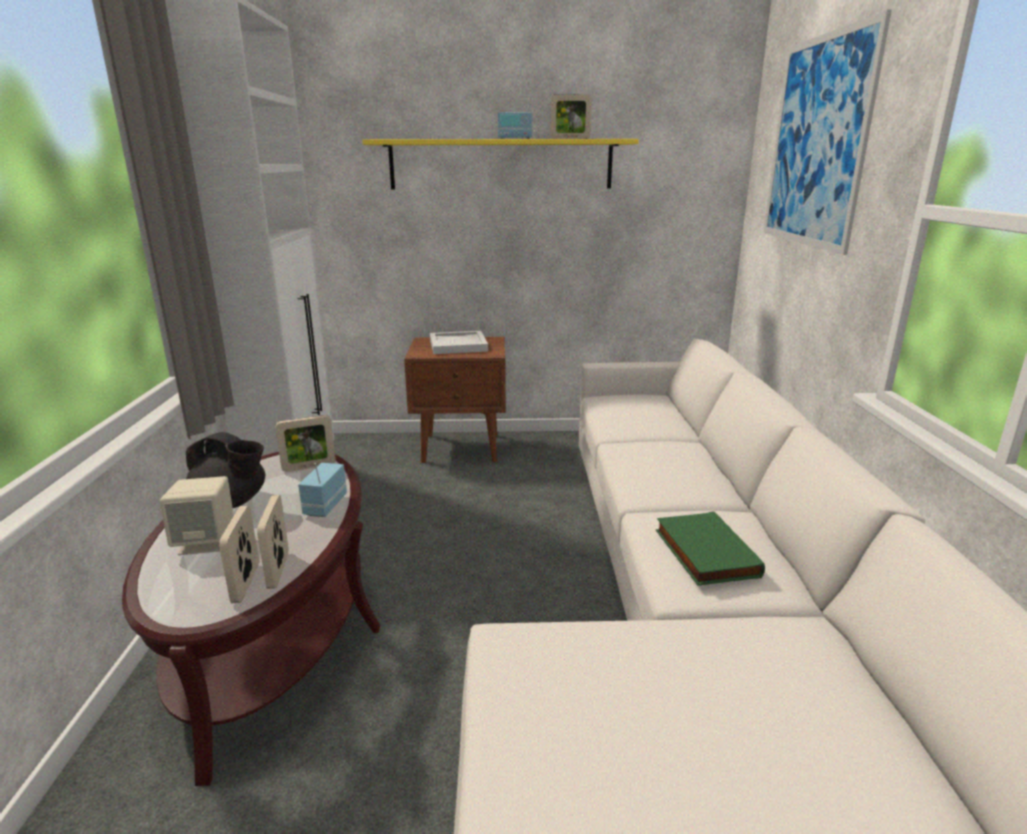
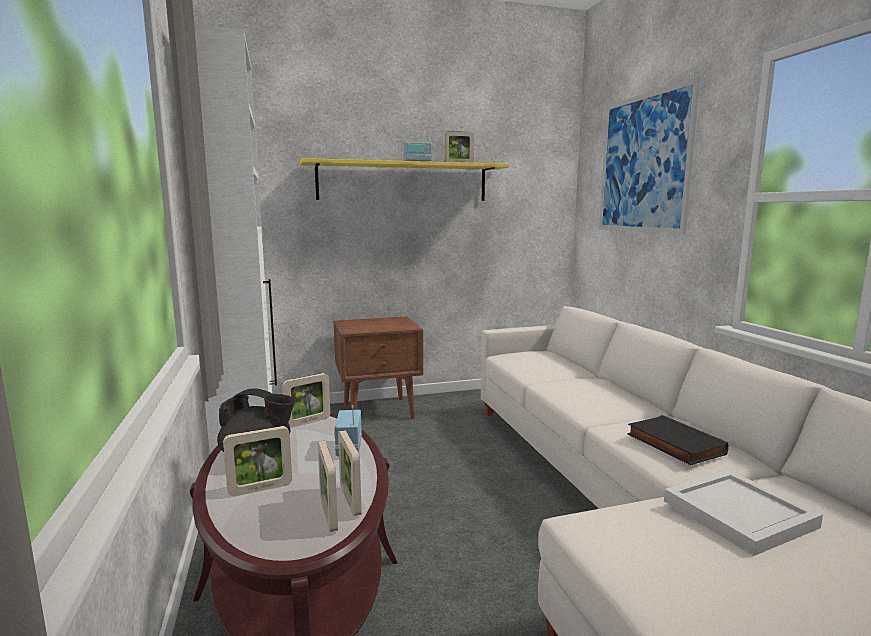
camera: 15 degrees left, 10 degrees down
(206, 542) = (260, 489): beige speaker -> picture frame
(459, 345) = (377, 323): white tray -> white tray (738, 512)
(703, 553) = (673, 444): green book -> black book

